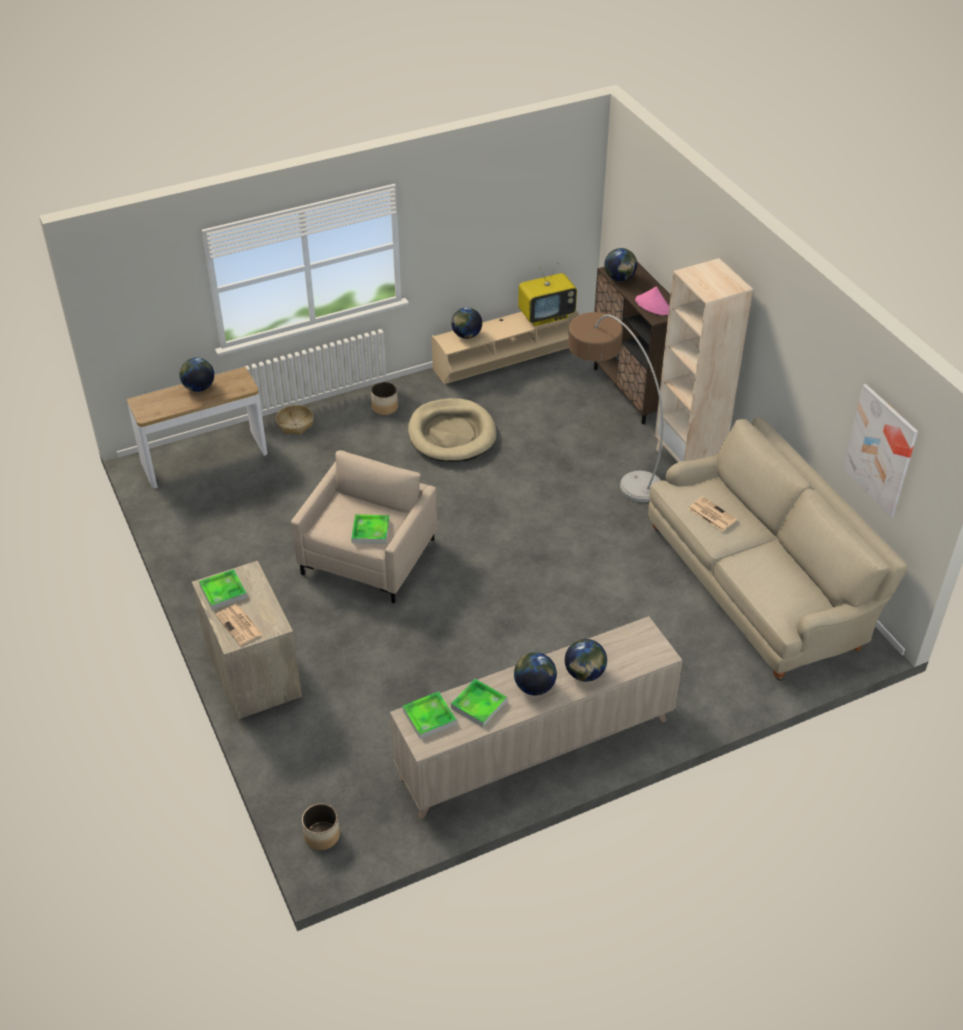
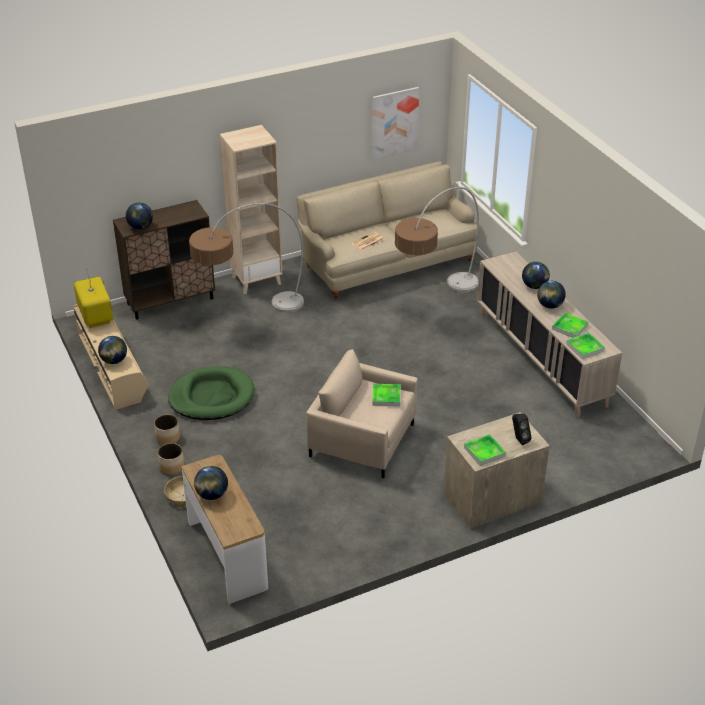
camera: 90 degrees left, 5 degrees down
(239, 625) = (519, 439): newspaper -> black speaker
(322, 835) = (633, 451): planter -> planter (171, 467)
(451, 434) = (211, 397): beige dog bed -> green dog bed
(653, 306) = (183, 214): pink hat -> none
(663, 633) = (434, 301): none -> floor lamp

